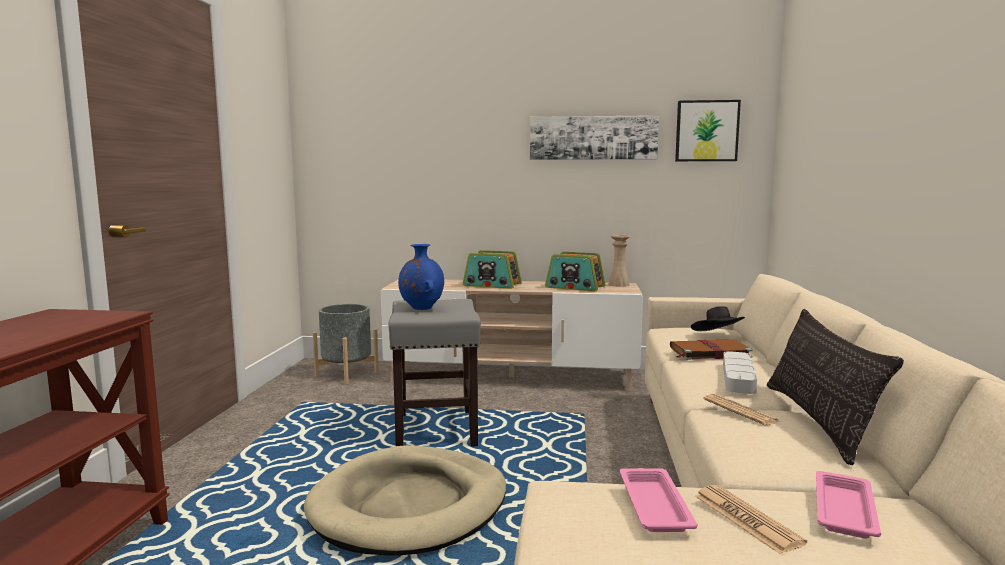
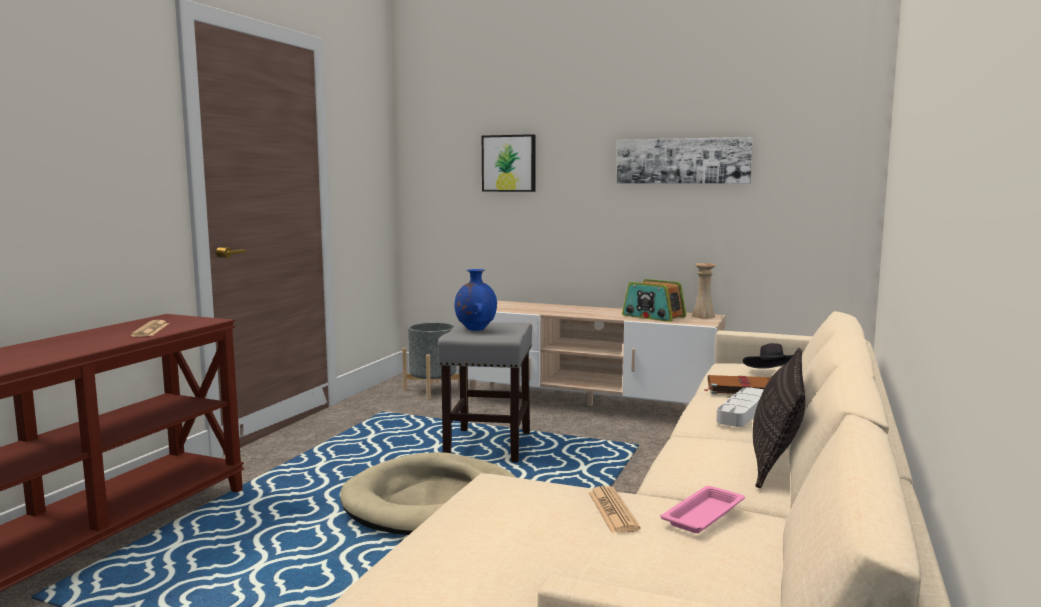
camera: 15 degrees right, 0 degrees up
(492, 285) = (571, 310): radio -> none
(654, 504) = (550, 494): pink tray -> none
(706, 131) = (806, 153): picture -> picture (509, 163)
(740, 411) = (708, 439): newspaper -> newspaper (150, 330)

